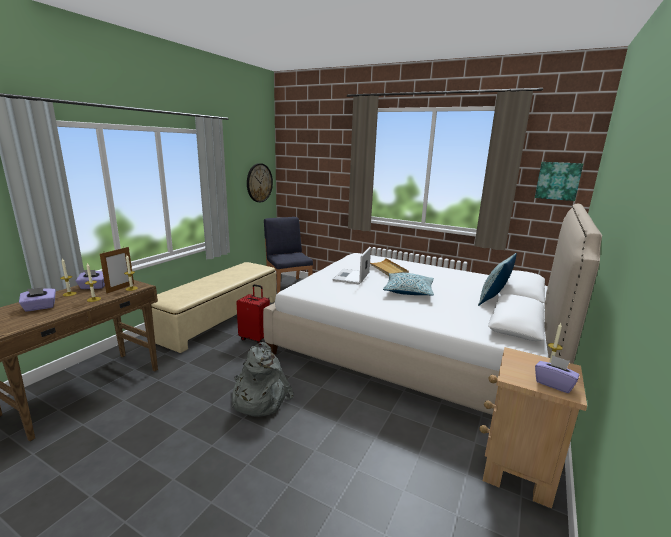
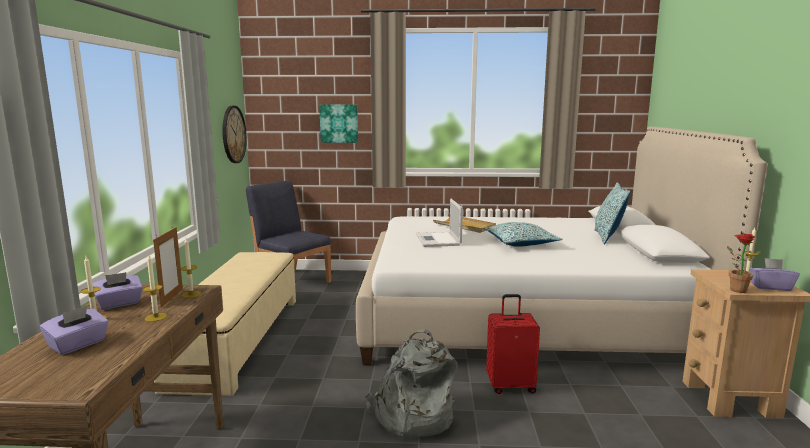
camera: 25 degrees left, 5 degrees down
(255, 338) = (322, 351): red suitcase -> red suitcase (510, 385)
(511, 376) = (735, 289): none -> potted plant
(558, 181) = (615, 106): picture -> picture (339, 123)

